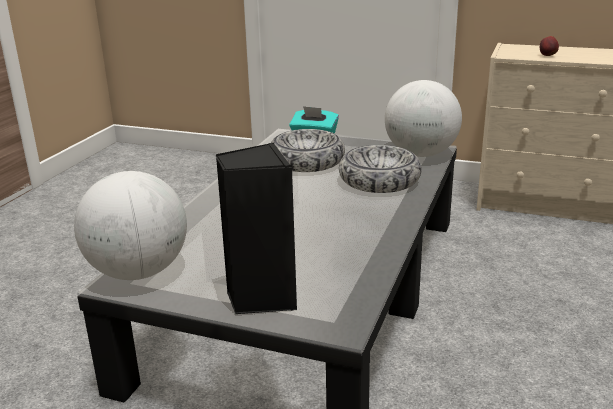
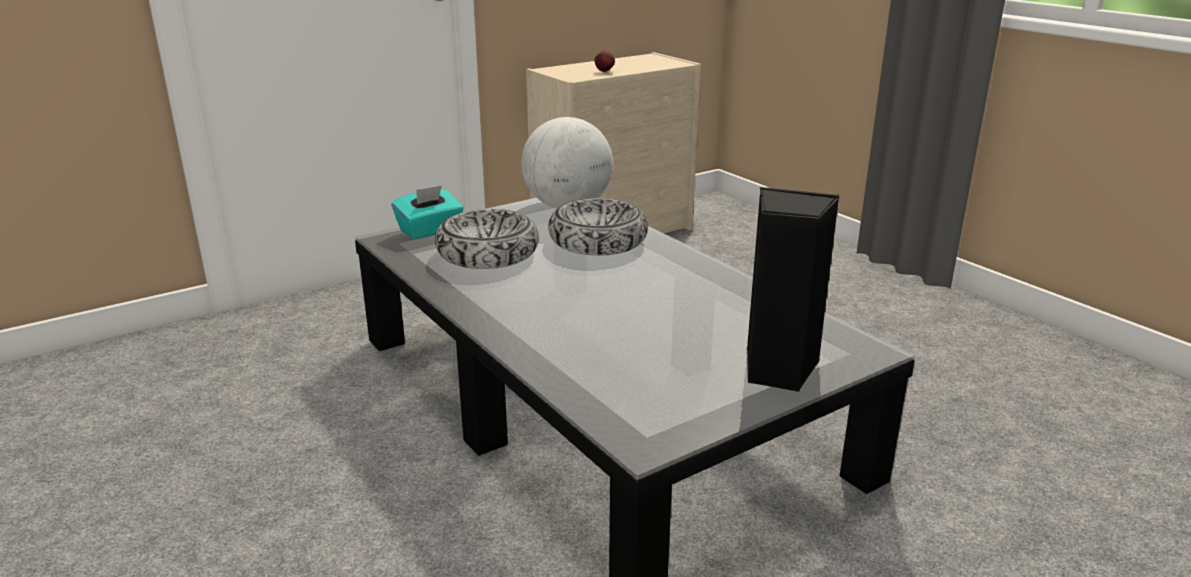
camera: 55 degrees left, 0 degrees up
(138, 272) = (635, 421): globe -> none

